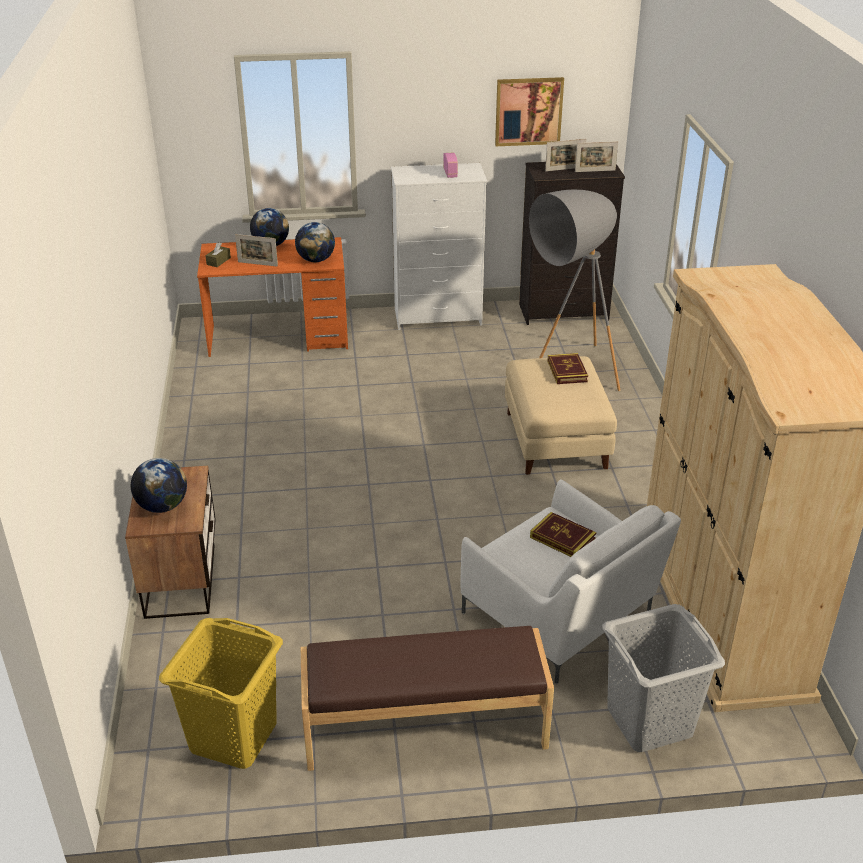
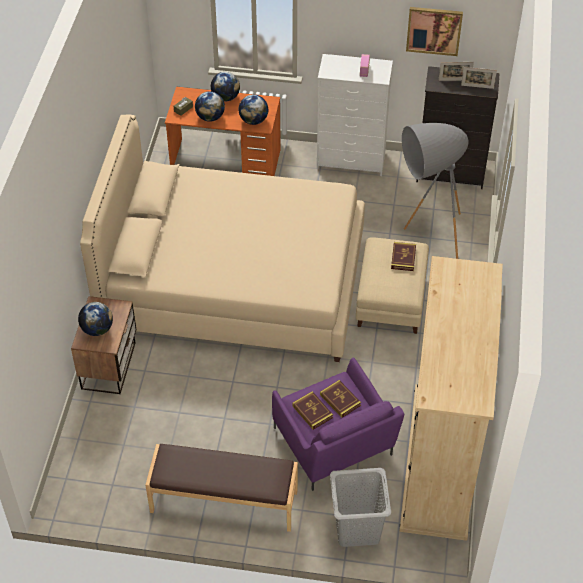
camera: 15 degrees right, 15 degrees up
(232, 737) = (114, 481): yellow laundry basket -> none
(257, 264) = (210, 117): picture frame -> globe
(336, 455) = (234, 282): none -> beige bed
(529, 560) = (312, 412): none -> book
(561, 618) = (334, 445): white armchair -> purple armchair

